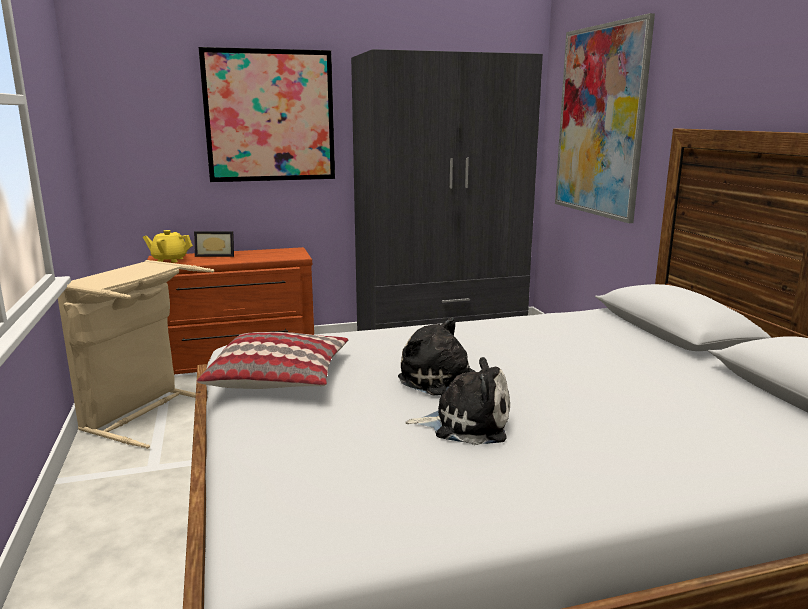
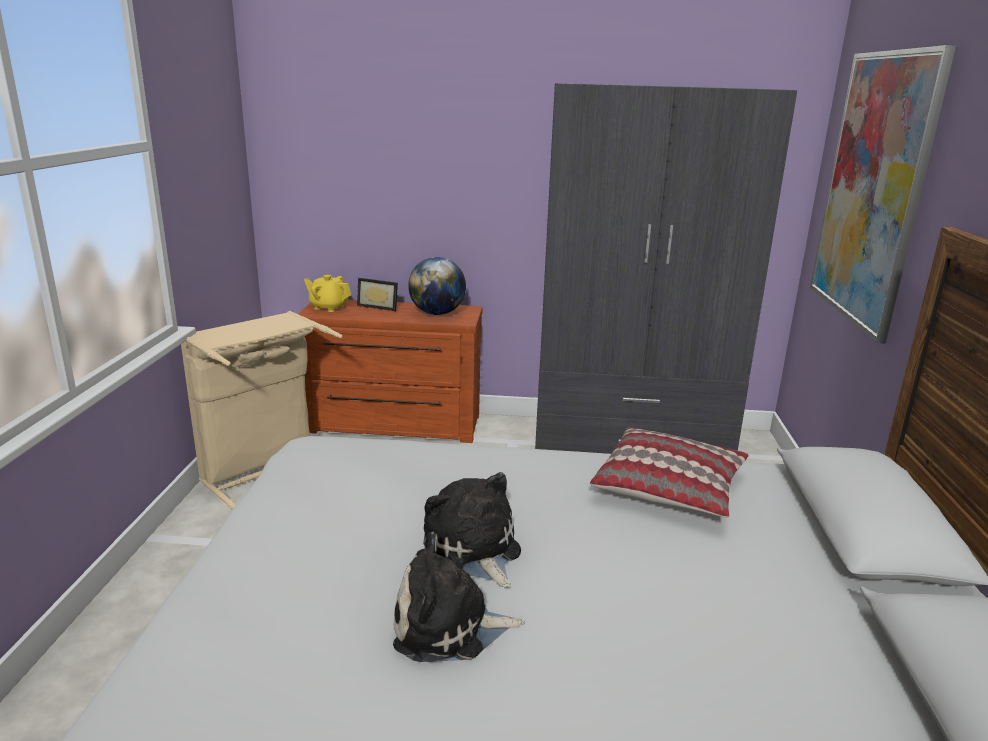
camera: 20 degrees right, 5 degrees up
(270, 116) = (453, 151): picture -> none
(272, 254) = (437, 313): none -> globe
(280, 377) = (308, 501): pillow -> pillow (670, 487)
(466, 424) = (449, 627): plush toy -> plush toy turned 150 degrees clockwise

